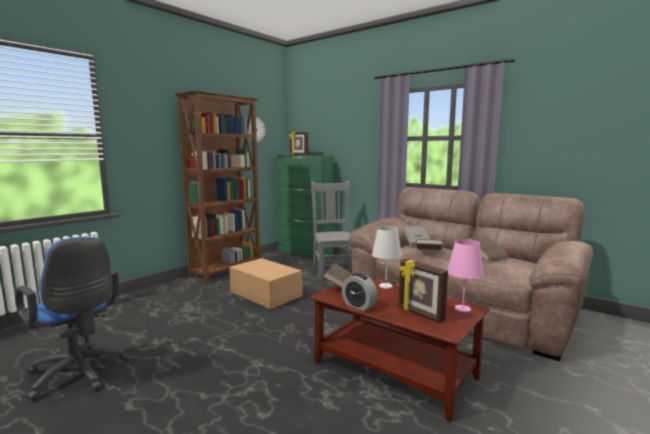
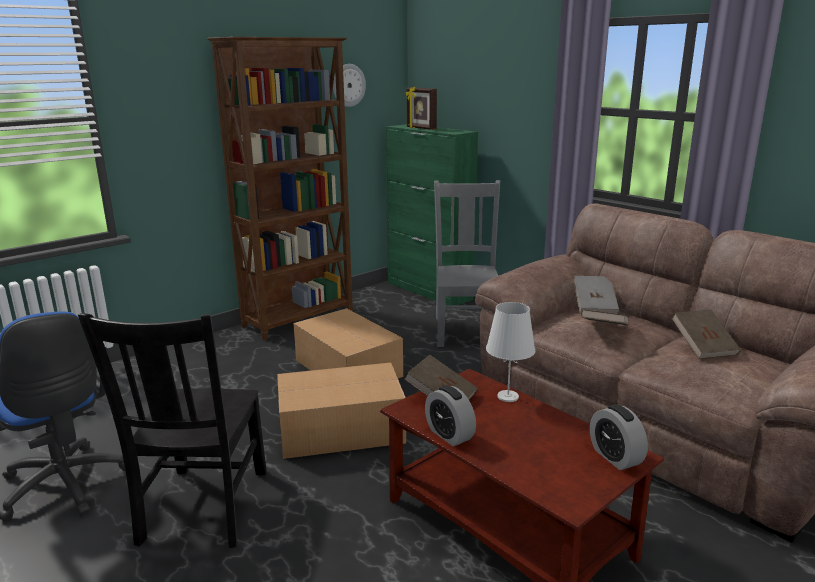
camera: 10 degrees right, 10 degrees up
(186, 378) = (203, 509): none -> black chair
(269, 326) = (339, 429): none -> cardboard box
(420, 314) = (540, 461): picture frame -> none
(462, 309) = (615, 457): pink table lamp -> alarm clock

